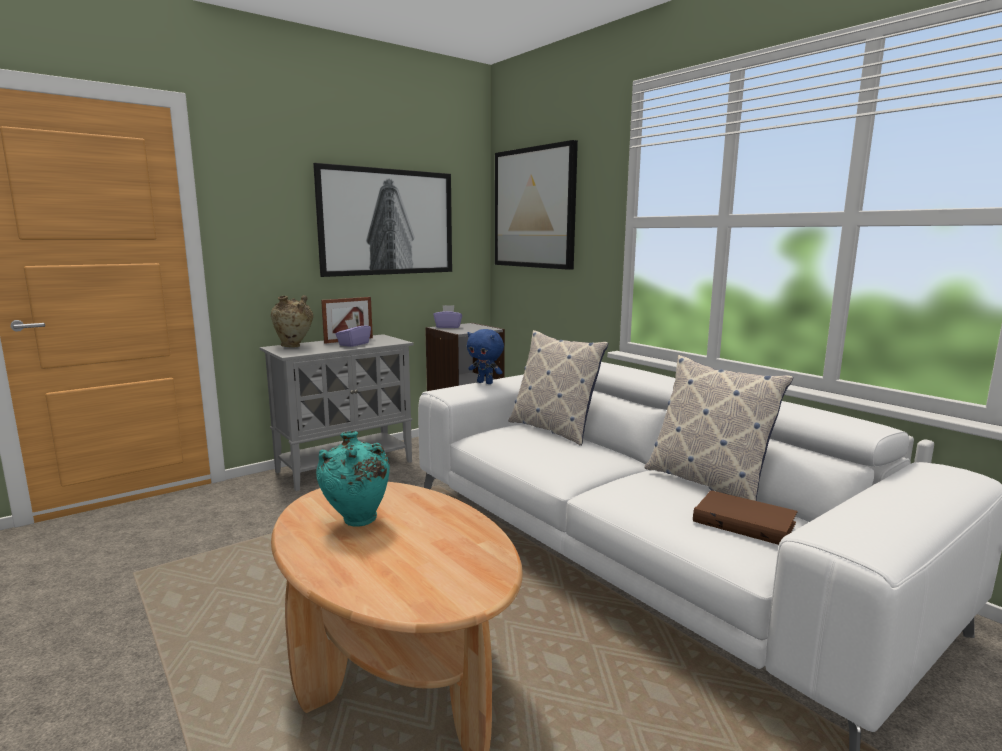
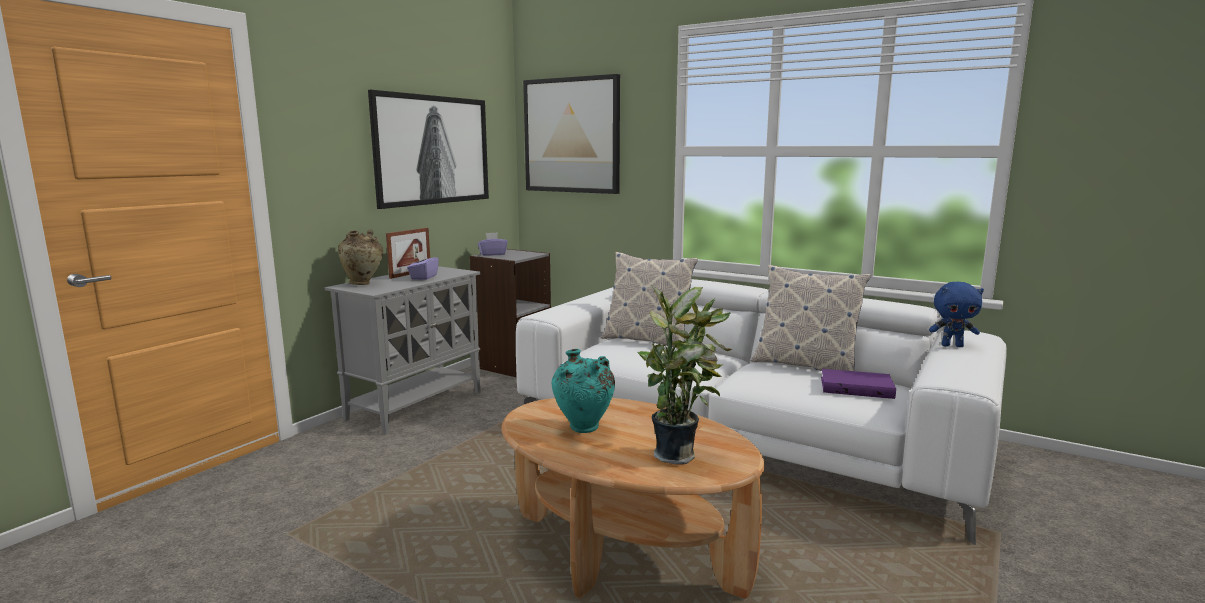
camera: 20 degrees left, 0 degrees up
(415, 573) = (678, 455): none -> potted plant
(485, 383) = (571, 304): blue plush toy -> blue plush toy (952, 345)
(745, 522) = (856, 387): brown book -> purple book

